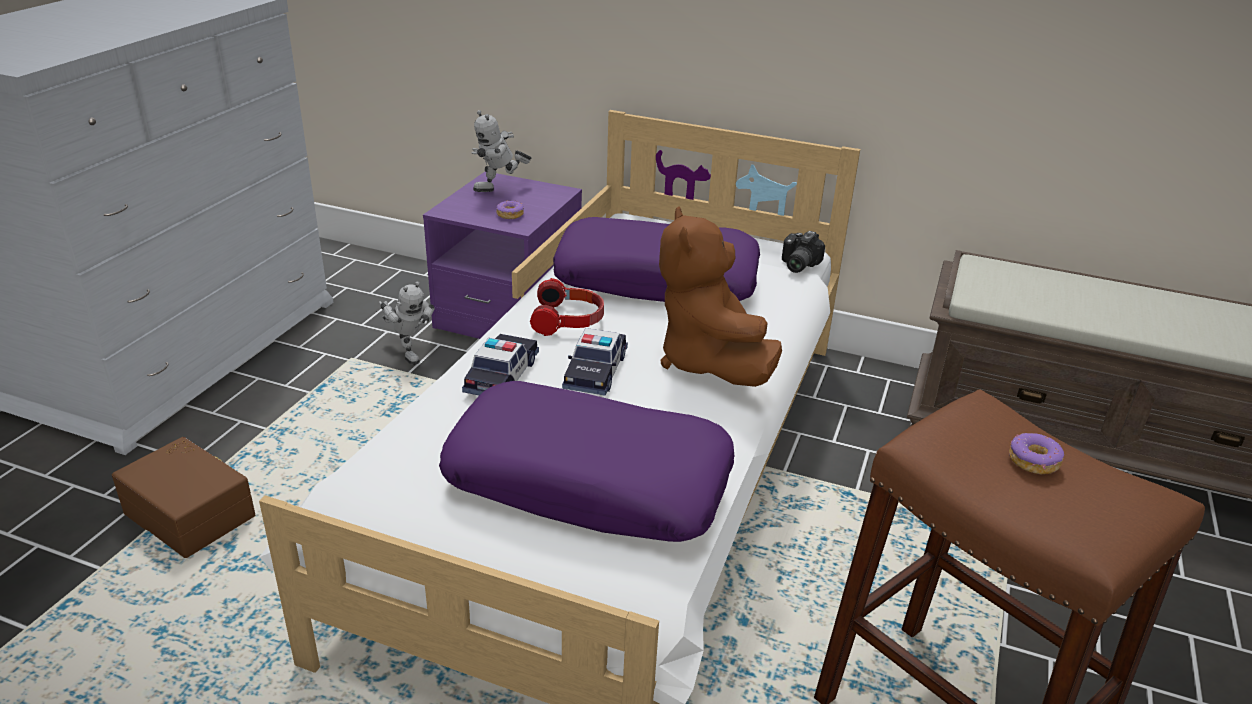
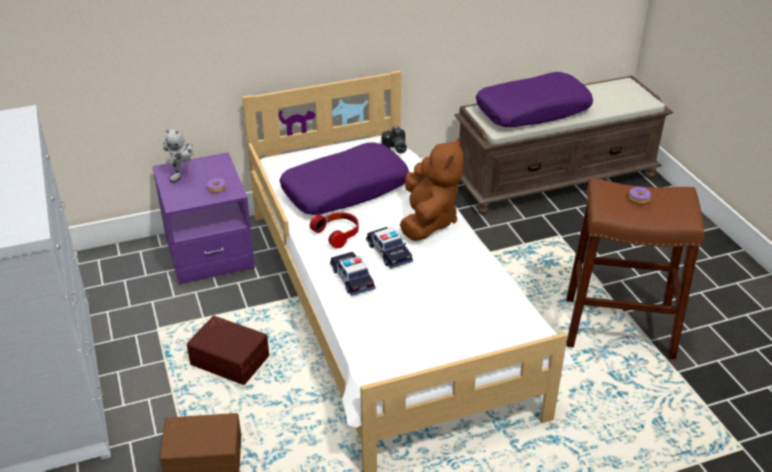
camera: 40 degrees left, 5 degrees up
(369, 430) = (231, 359): none -> brown storage box
(409, 353) = (186, 306): toy robot -> none
(589, 481) = (458, 302): purple pillow -> purple pillow (532, 111)
(709, 362) = (428, 221): brown plush toy -> brown plush toy turned 120 degrees counterclockwise

